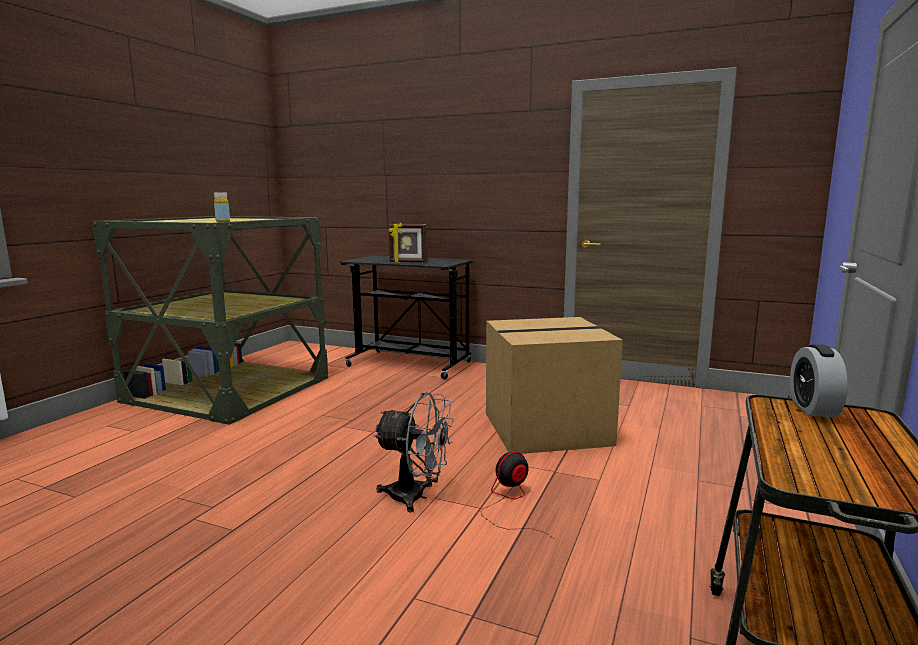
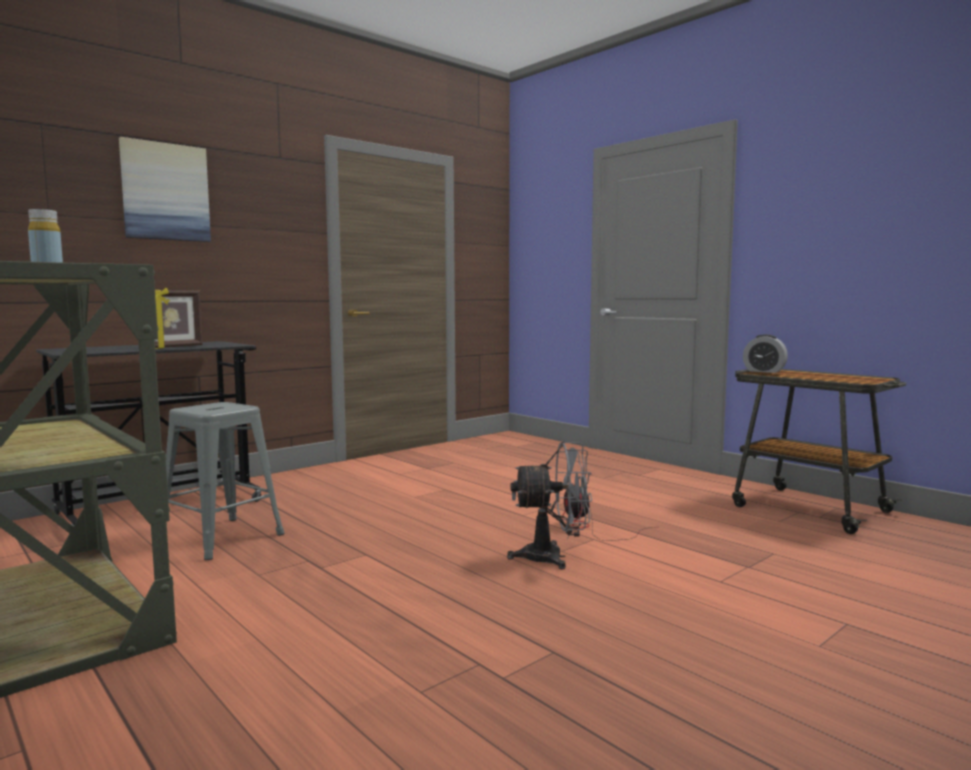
camera: 65 degrees left, 5 degrees down
(372, 391) = (221, 538): none -> grey stool
(416, 497) = (553, 557): grey fan -> grey fan turned 45 degrees clockwise
(444, 152) = (165, 192): none -> picture
(547, 427) = (463, 492): cardboard box -> none

